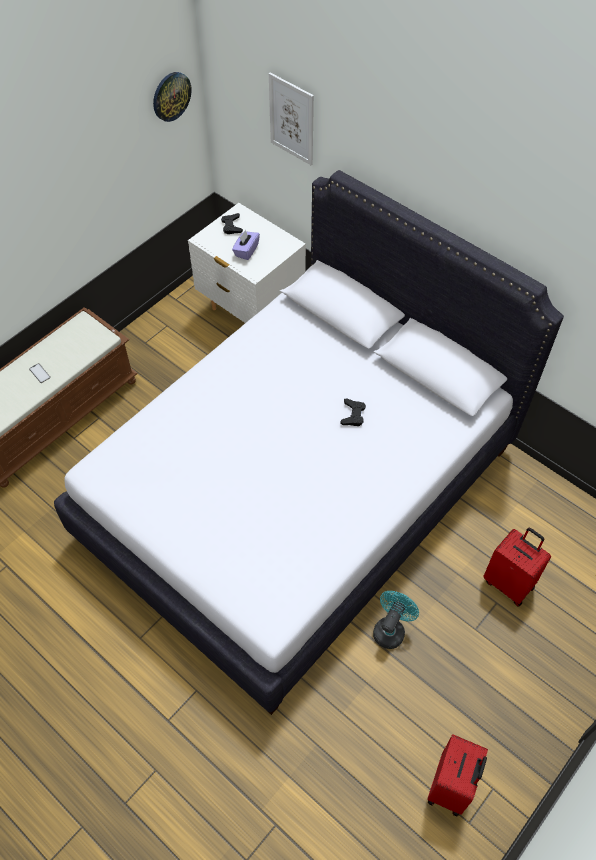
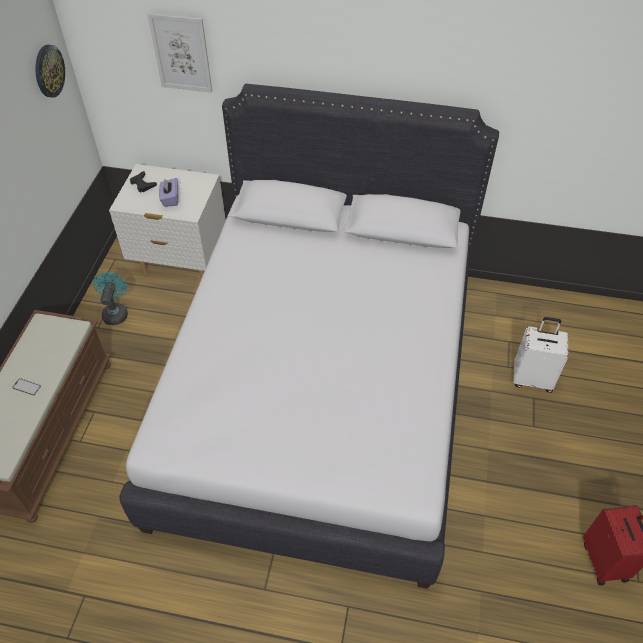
camera: 30 degrees left, 5 degrees down
(353, 415) = (358, 289): black game controller -> none
(391, 629) = (472, 461): turquoise fan -> turquoise fan (116, 312)
(509, 583) = (532, 378): red suitcase -> white suitcase

